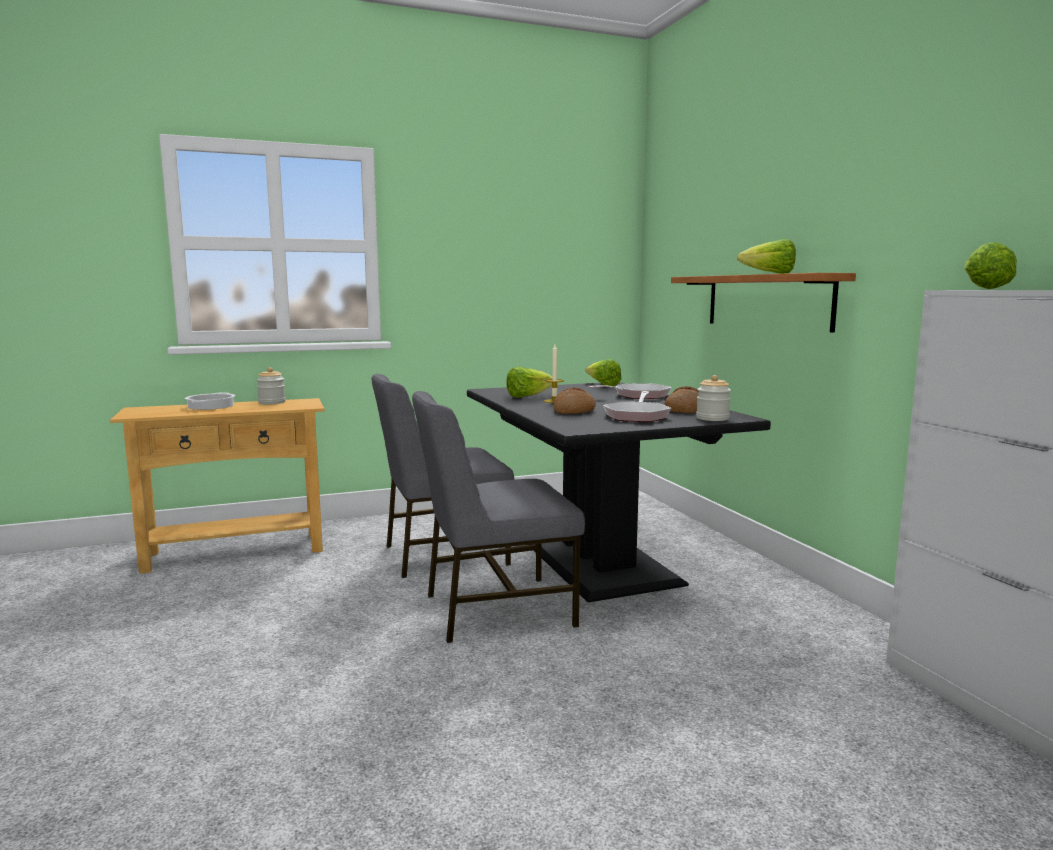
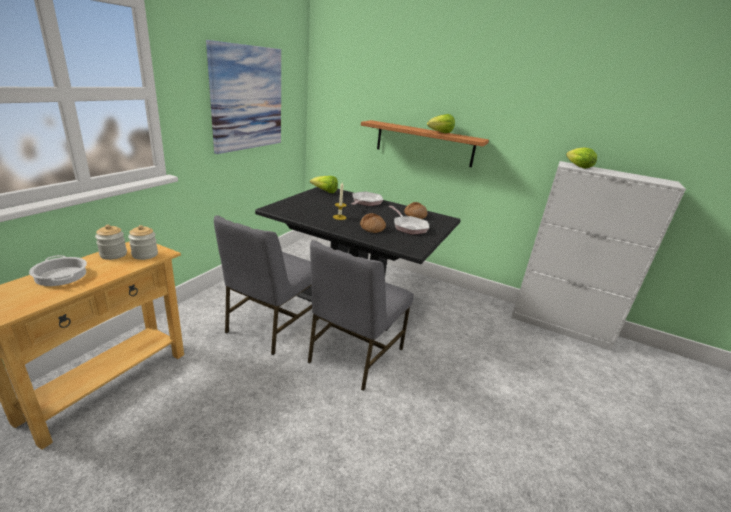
camera: 45 degrees left, 15 degrees up
(516, 258) = (247, 98): none -> picture
(527, 396) = (314, 214): lettuce -> none
(712, 418) = (440, 222): jar -> jar (145, 255)

